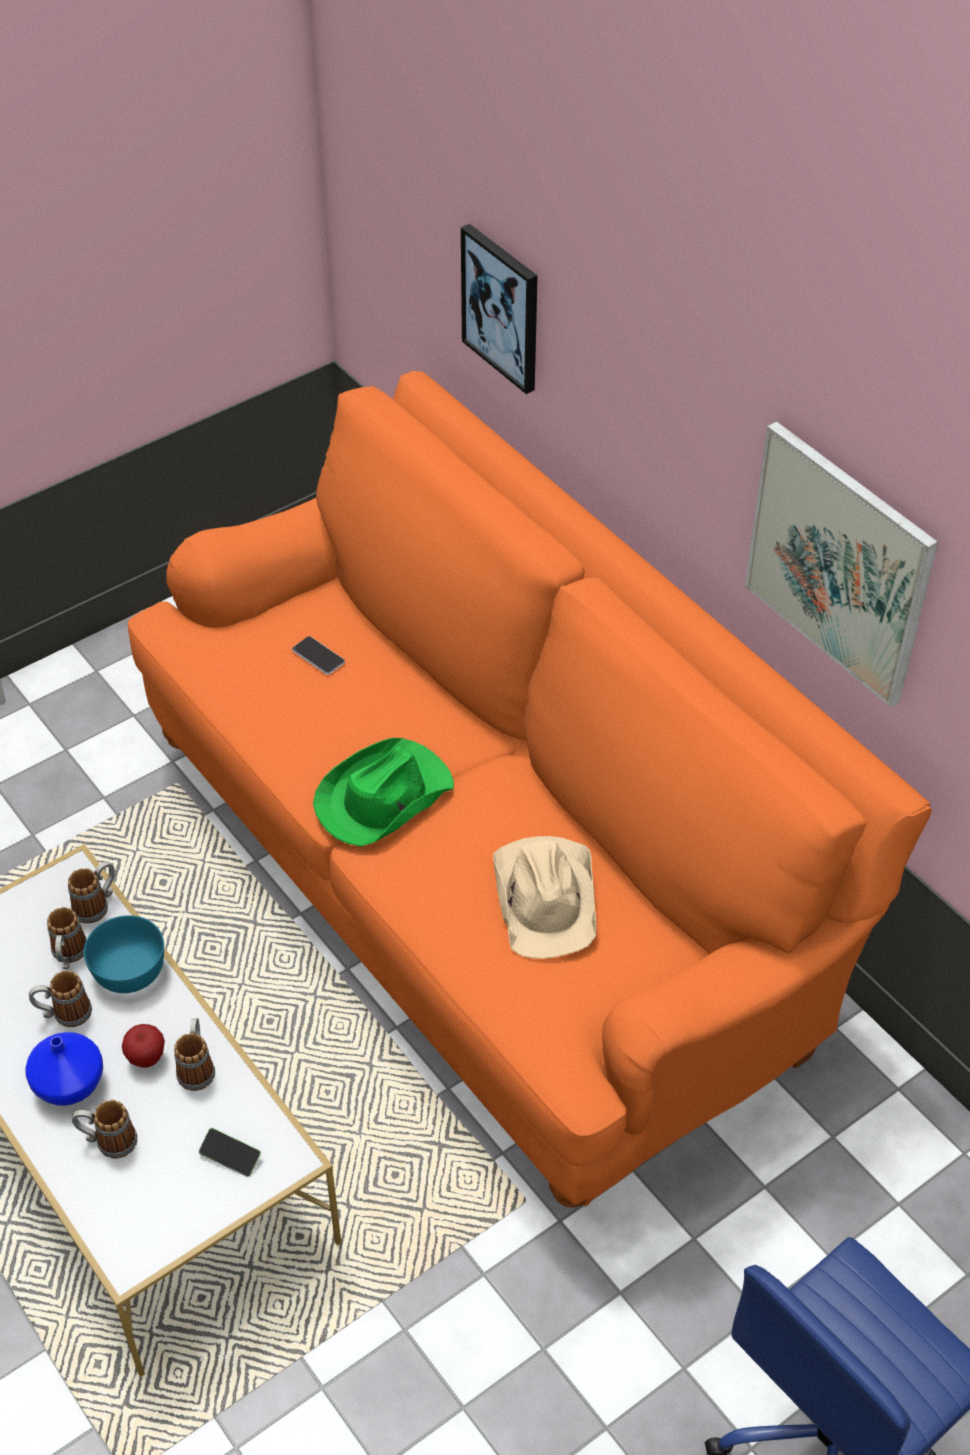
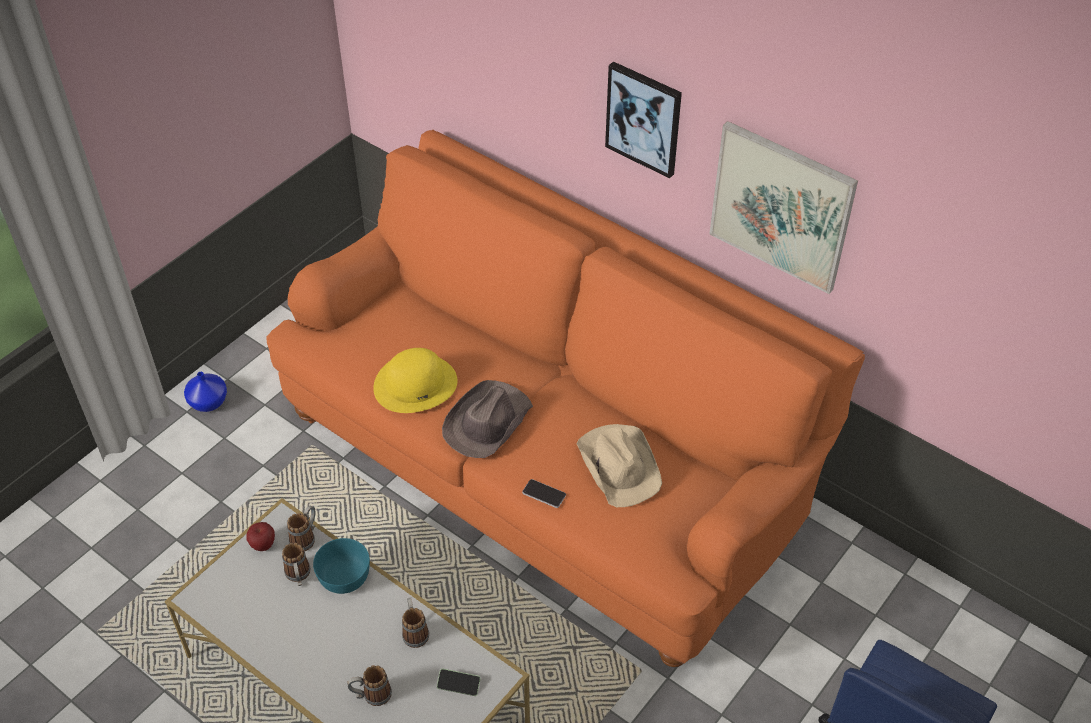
camera: 15 degrees left, 0 degrees up
(64, 1014) = (309, 616): mug -> none
(70, 1085) = (331, 663): blue vase -> blue vase (209, 403)
(146, 1058) = (378, 633): apple -> apple (263, 545)
(302, 723) = (415, 384): none -> yellow hat
(318, 656) = (410, 336): phone -> phone (544, 494)
(382, 797) = (487, 422): green hat -> brown hat
(502, 307) = (497, 76): picture -> picture (644, 118)

